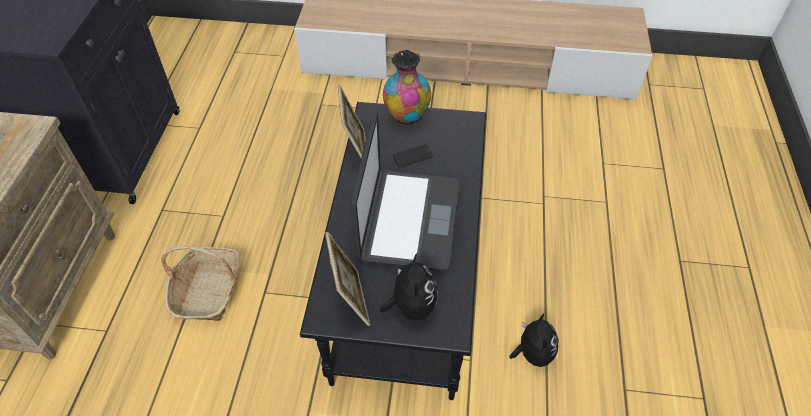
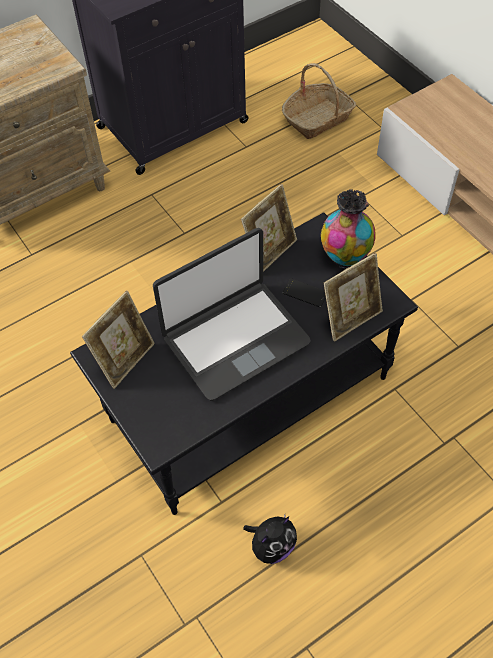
camera: 50 degrees right, 5 degrees up
(209, 290) = (115, 281): basket -> basket (318, 118)
(411, 306) = (155, 403): plush toy -> none
(459, 148) = (351, 318): none -> picture frame

